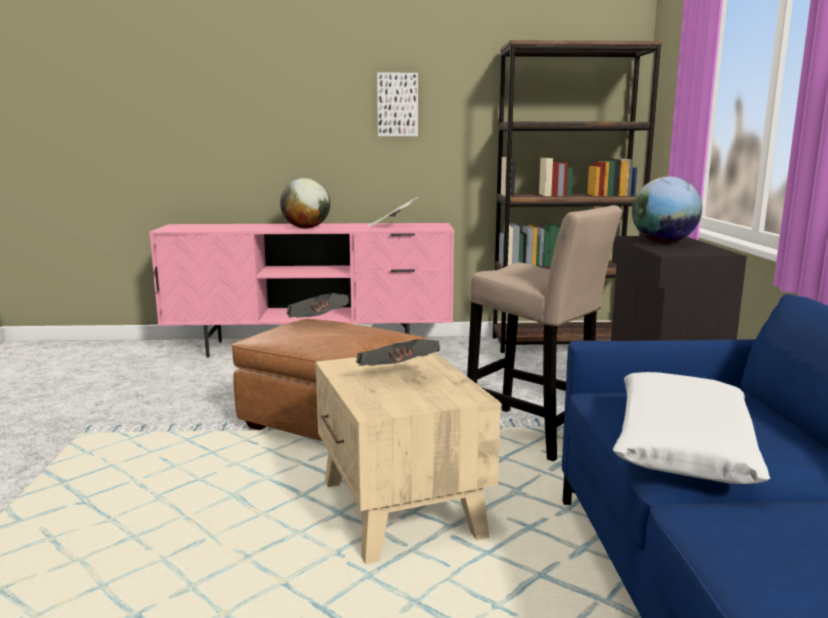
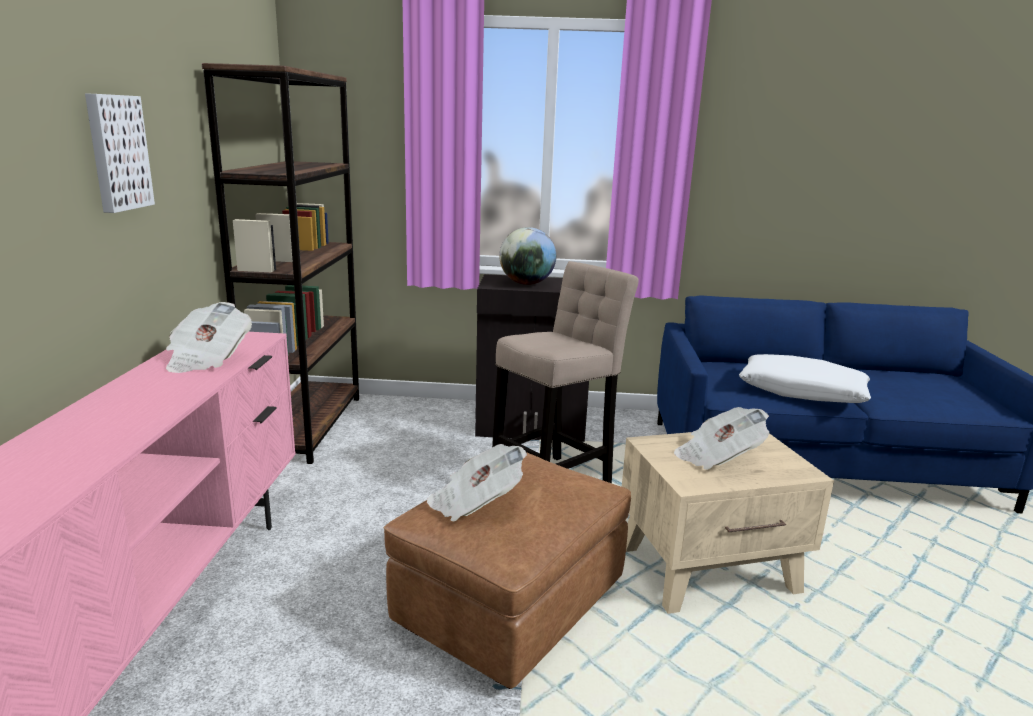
camera: 85 degrees left, 5 degrees up
(306, 228) = (140, 415): globe -> none

